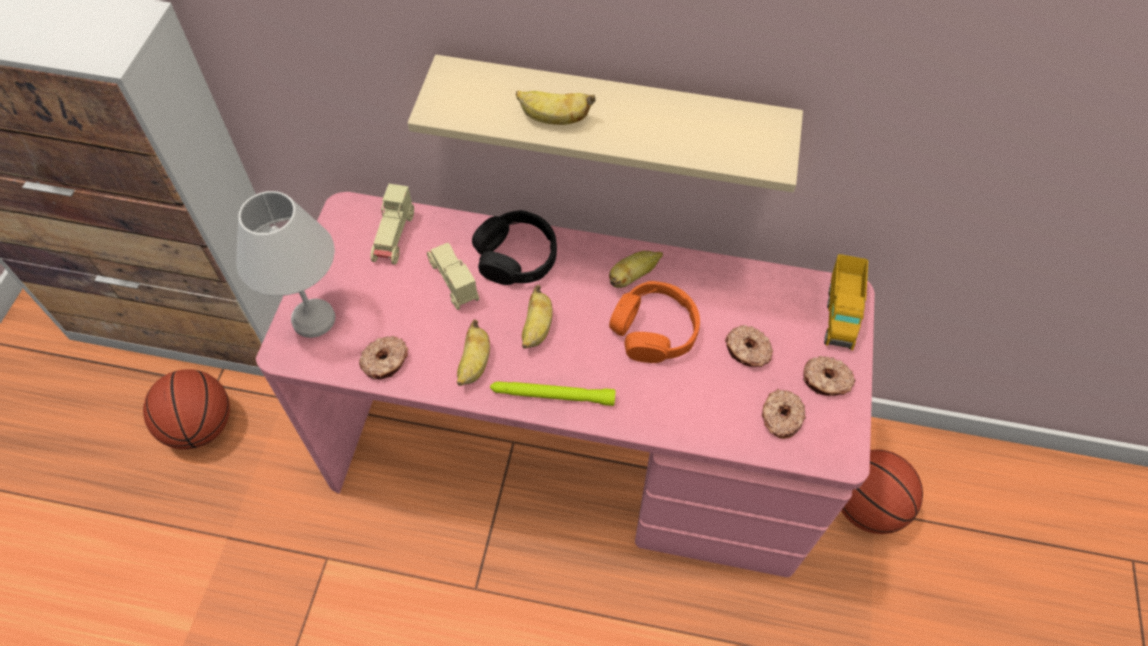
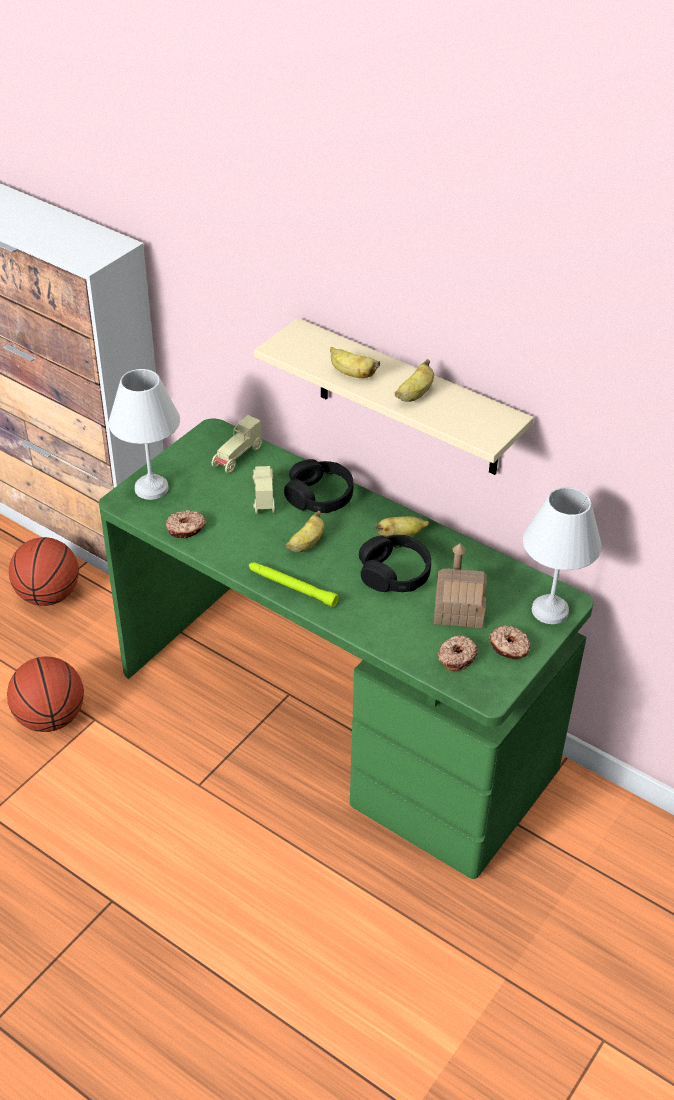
camera: 25 degrees right, 15 degrees down
(474, 364) = (247, 550): banana -> banana (414, 395)
(571, 450) = (334, 717): pink desk -> green desk
(654, 330) = (394, 573): orange headphones -> black headphones
(747, 351) = (459, 609): donut -> toy house
(840, 314) = (551, 610): toy truck -> white table lamp
(866, 506) = (579, 856): basketball -> basketball (50, 718)

